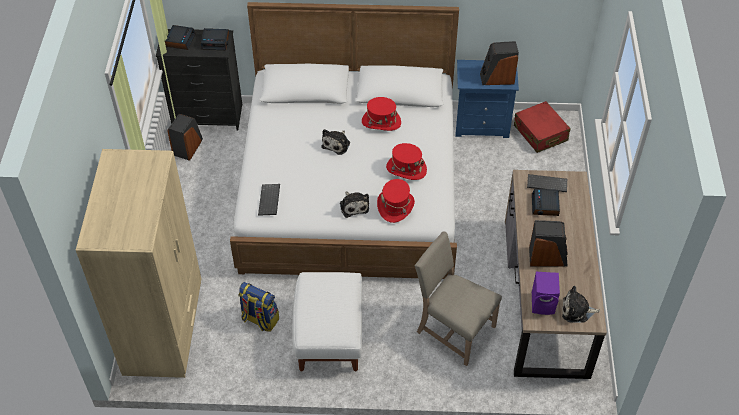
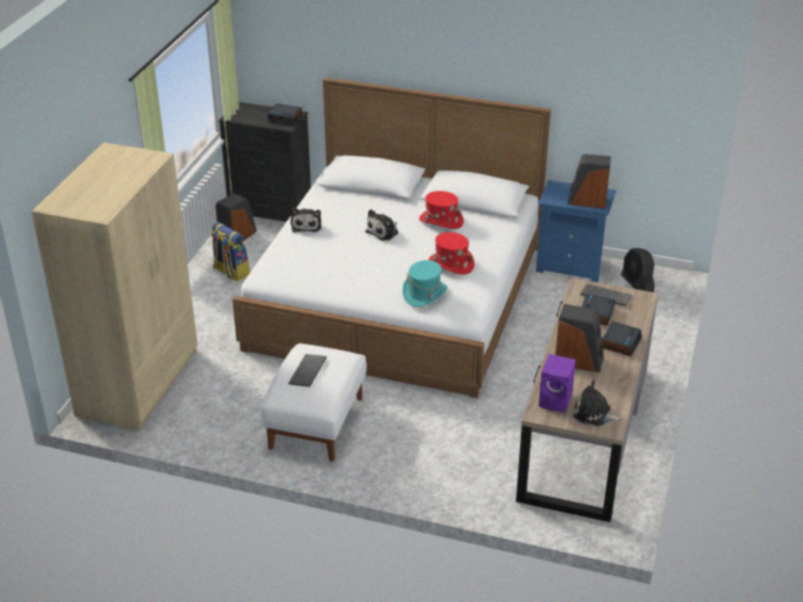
camera: 15 degrees right, 15 degrees down
(180, 40) = (249, 112): alarm clock -> alarm clock (620, 343)
(259, 319) = (245, 394): backpack -> backpack (230, 272)
(270, 200) = (288, 267): keyboard -> keyboard (308, 372)
(353, 206) = (378, 286): plush toy -> plush toy (306, 225)
(395, 206) = (424, 293): red hat -> turquoise hat
(453, 329) = (461, 444): beige chair -> none
(540, 133) = (637, 284): red suitcase -> black fan

